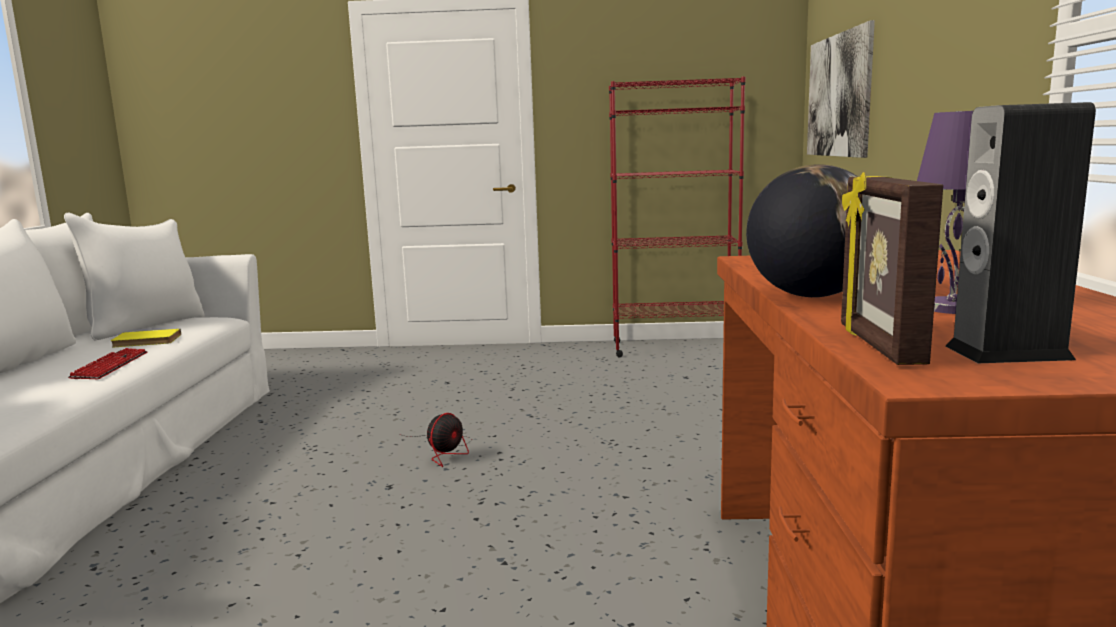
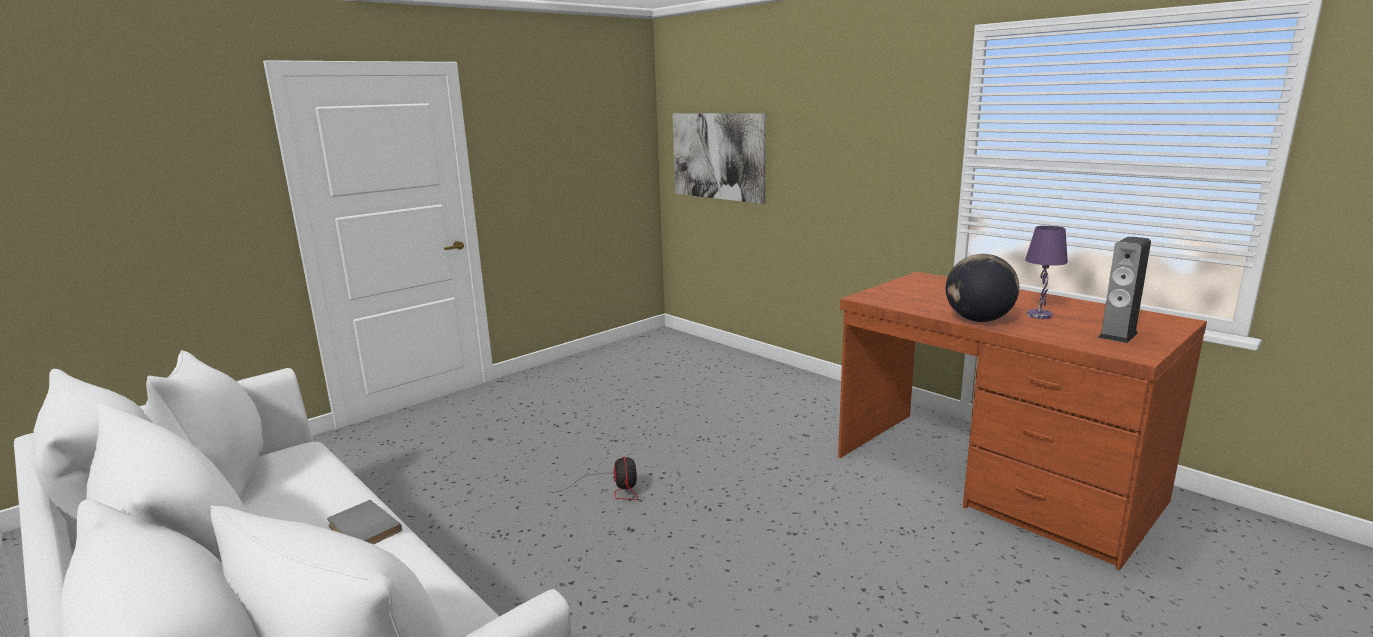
camera: 45 degrees left, 5 degrees up
(110, 366) = (362, 529): keyboard -> grey book
(146, 341) = (304, 496): yellow book -> none
(675, 348) = (606, 356): red bookcase -> none
(878, 345) = (1083, 343): picture frame -> none

